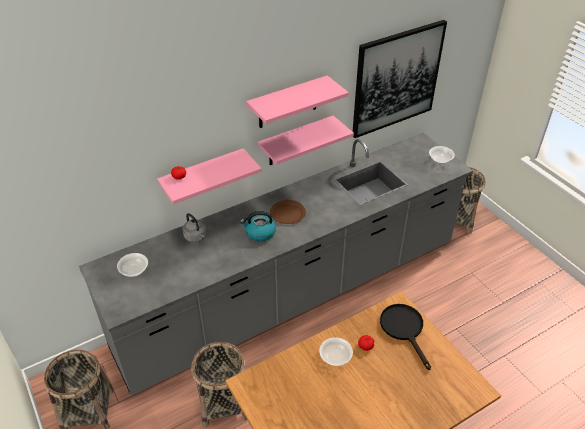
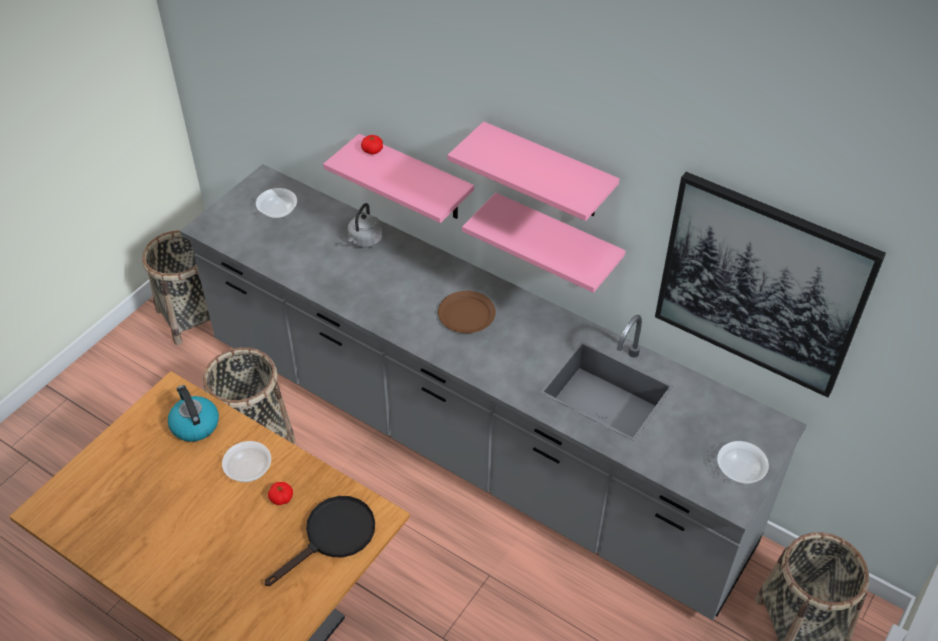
camera: 65 degrees right, 5 degrees up
(260, 233) = (408, 299): kettle -> kettle (194, 424)

